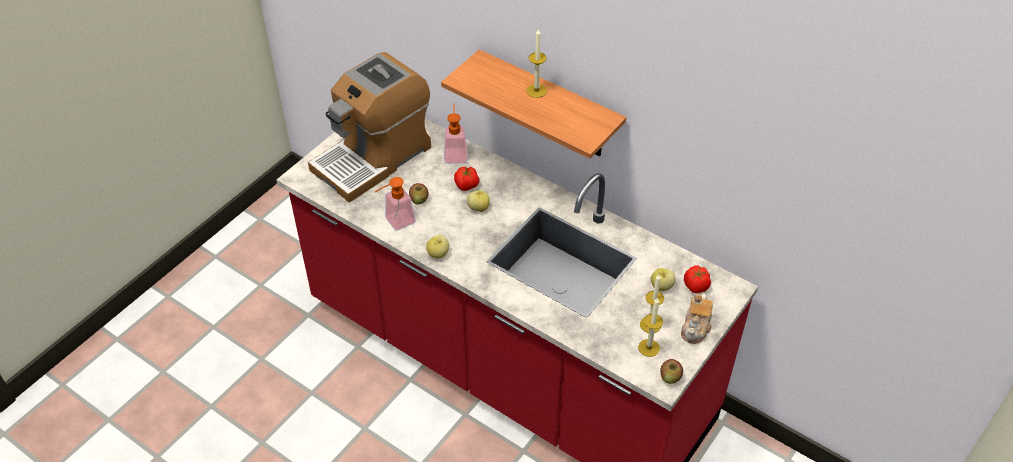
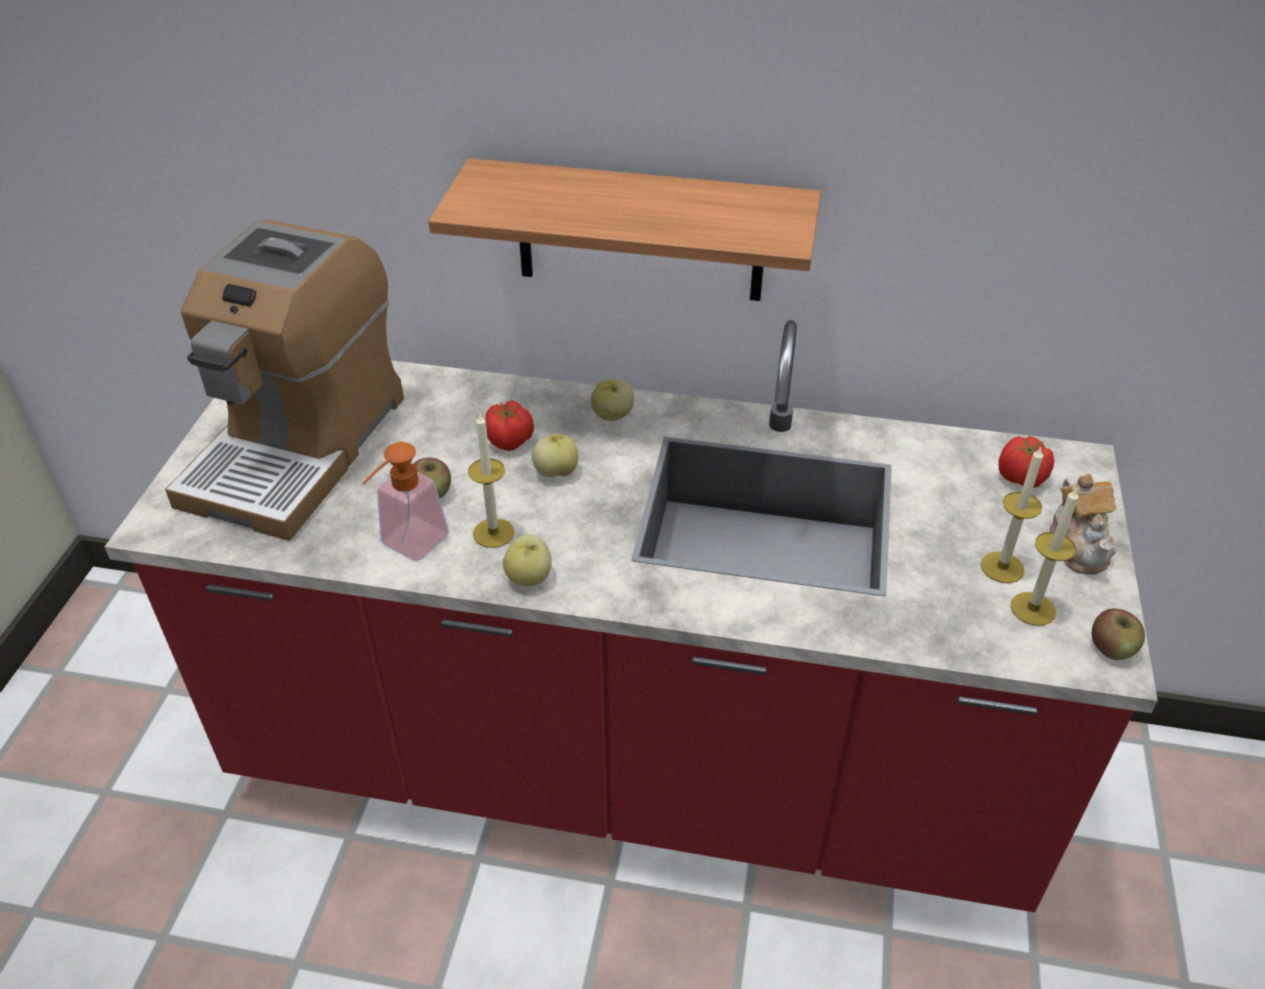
camera: 25 degrees left, 5 degrees down
(455, 152) = (455, 394): soap dispenser -> none
(536, 91) = (627, 191): candle -> candle (493, 533)
(661, 286) = (968, 497): apple -> apple (612, 416)

